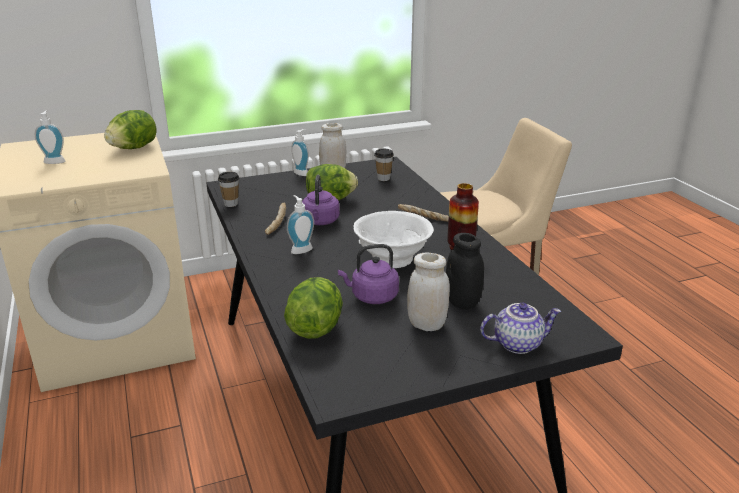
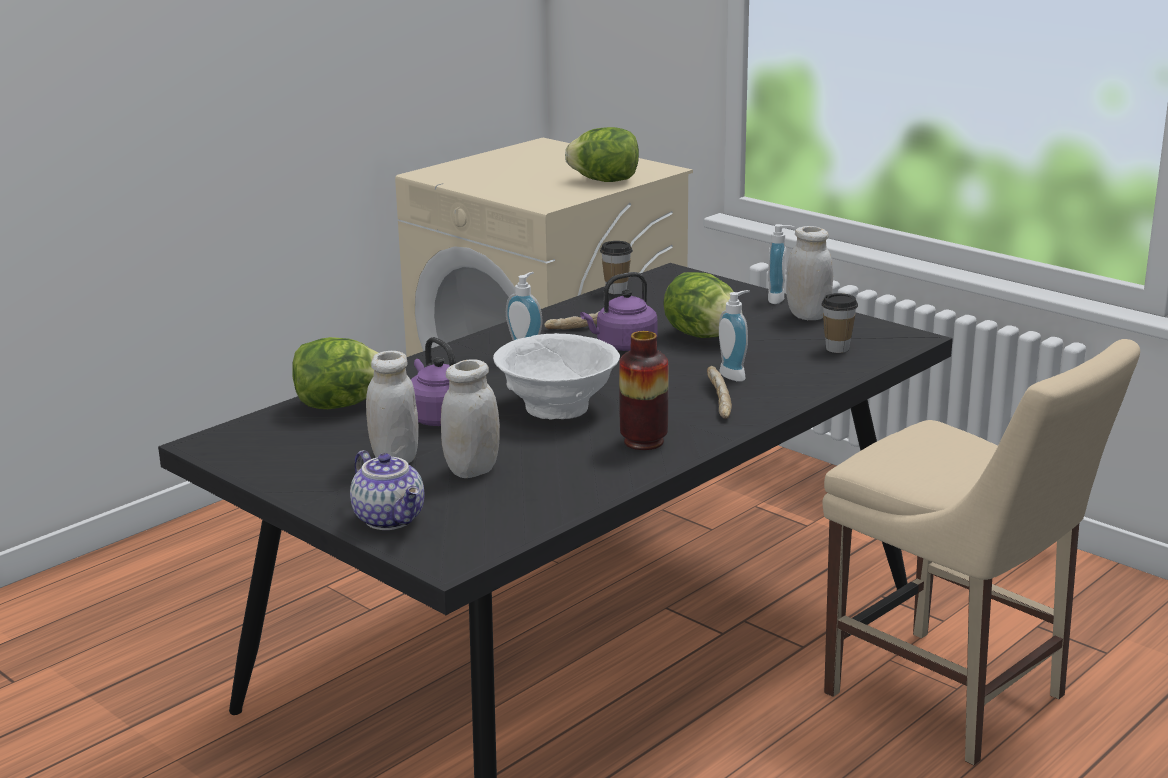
camera: 65 degrees right, 5 degrees down
(55, 161) = (519, 167): soap dispenser -> soap dispenser (735, 375)
(462, 302) = (472, 470): black jar -> white jar

